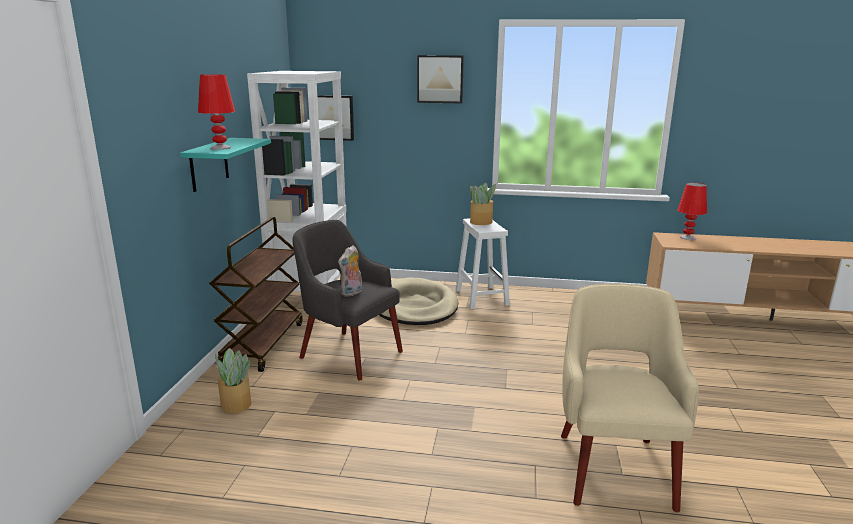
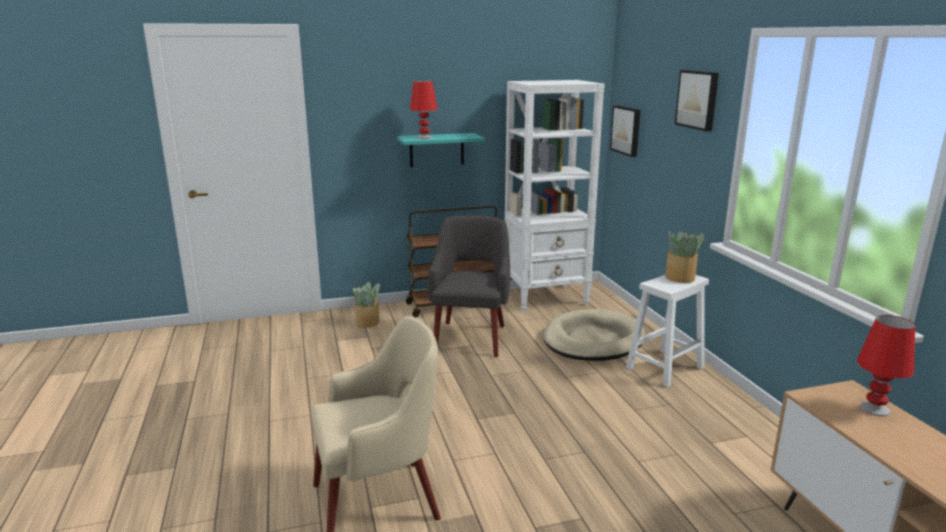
camera: 65 degrees right, 0 degrees up
(352, 293) = (459, 280): plush toy -> none

